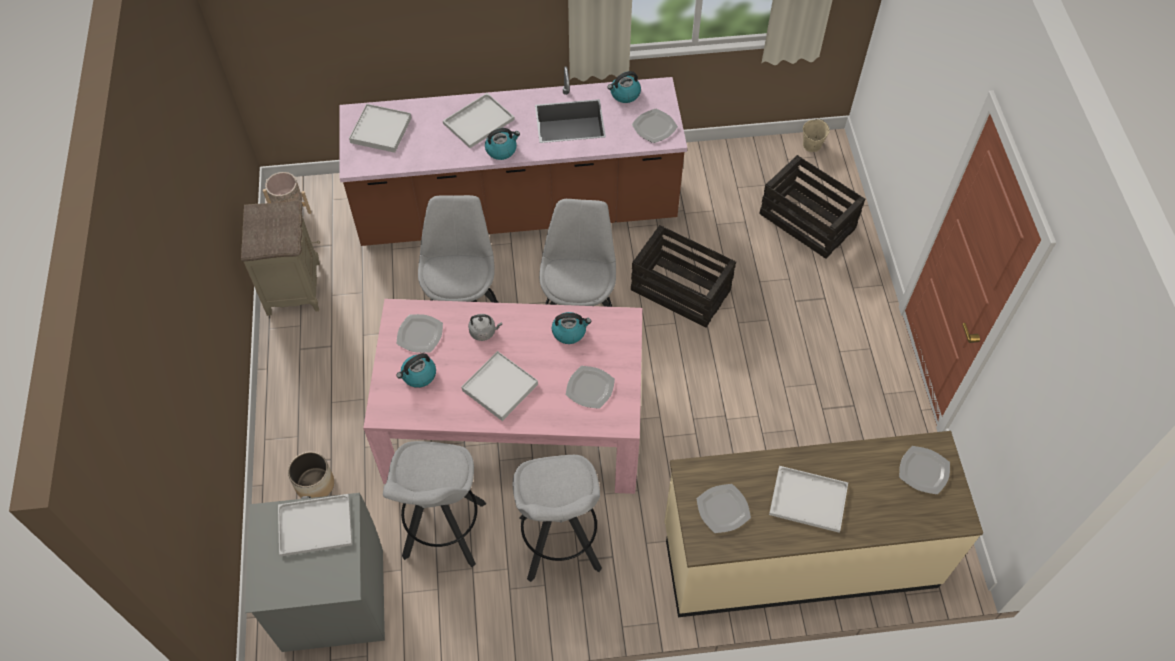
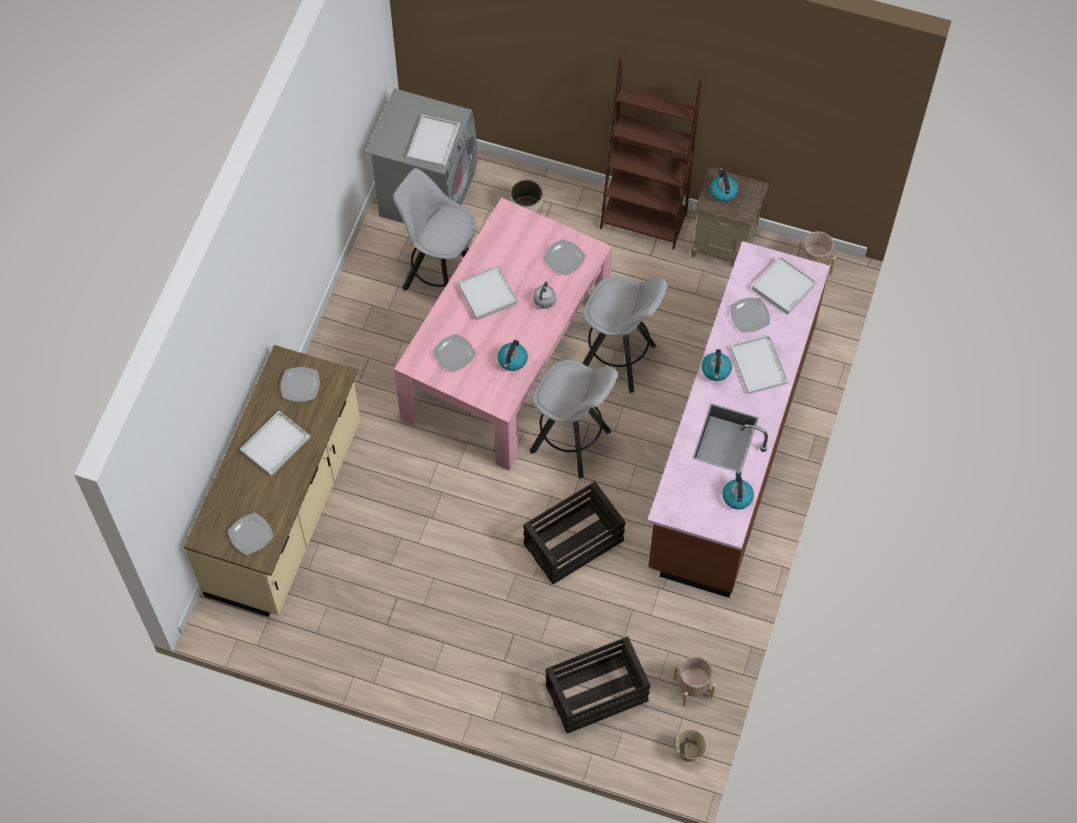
camera: 115 degrees right, 5 degrees up
(288, 368) = (643, 220): none -> brown bookcase
(418, 375) = (527, 245): kettle -> kettle (723, 191)
(560, 546) = (386, 350): grey stool -> none
(654, 127) = (684, 503): plate -> plate (749, 315)
(757, 160) = (693, 688): none -> beige planter

